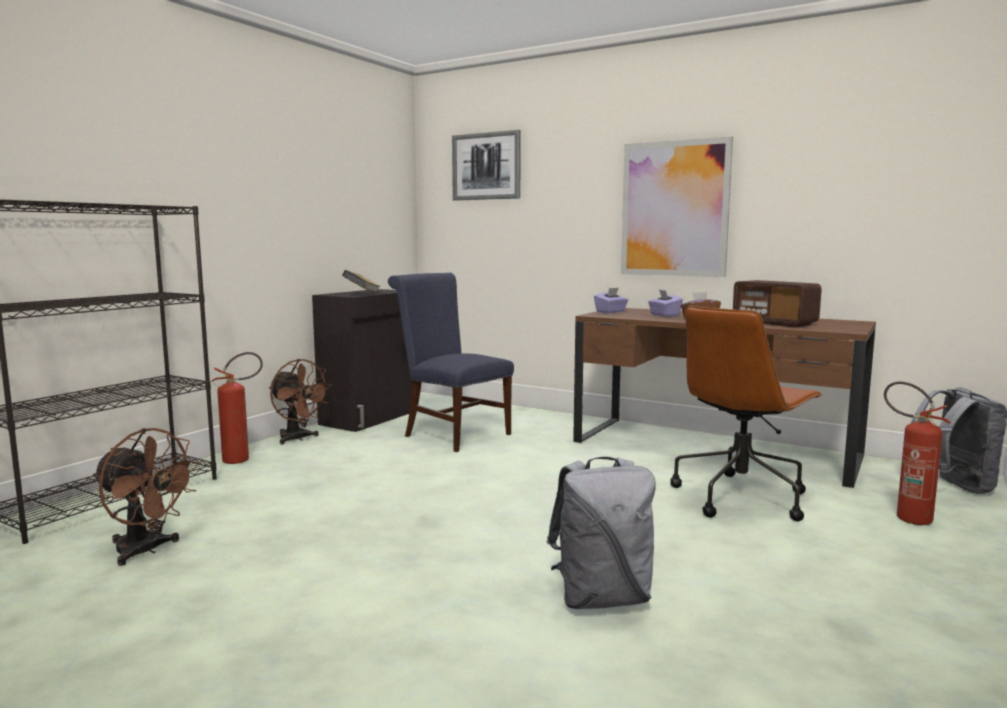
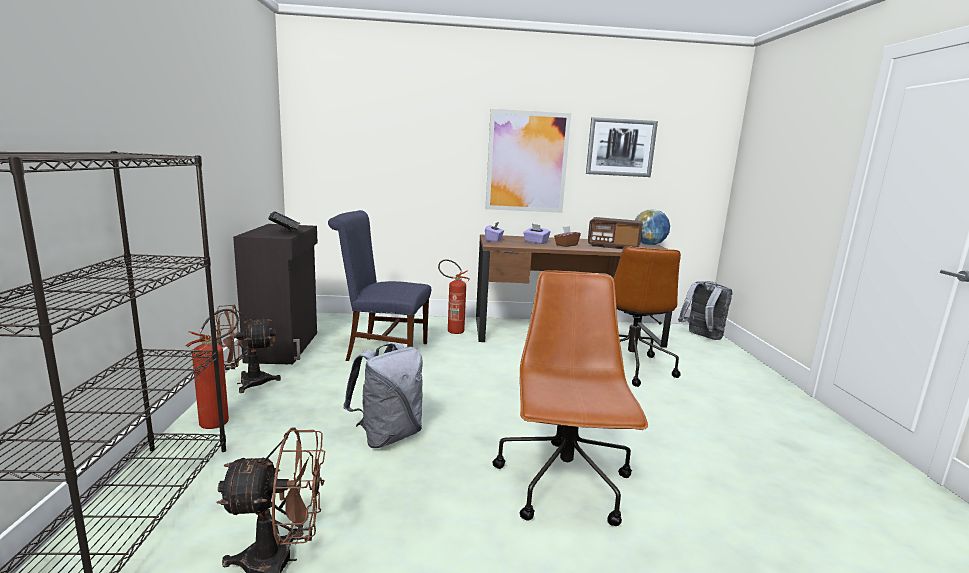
camera: 35 degrees left, 5 degrees up
(298, 439) = (246, 383): brown fan -> brown fan turned 150 degrees clockwise
(441, 574) = (564, 485): none -> brown office chair
(486, 166) = (361, 112): picture -> picture (620, 147)
(601, 598) = (674, 467): grey backpack -> grey backpack (388, 436)
(851, 324) = (649, 245): none -> globe
(905, 517) = (711, 362): fire extinguisher -> fire extinguisher (451, 331)

